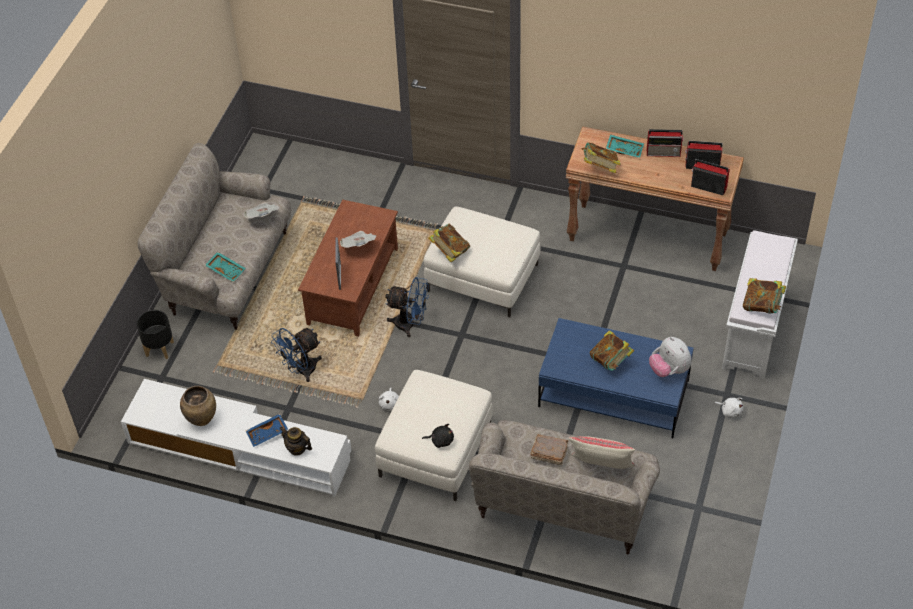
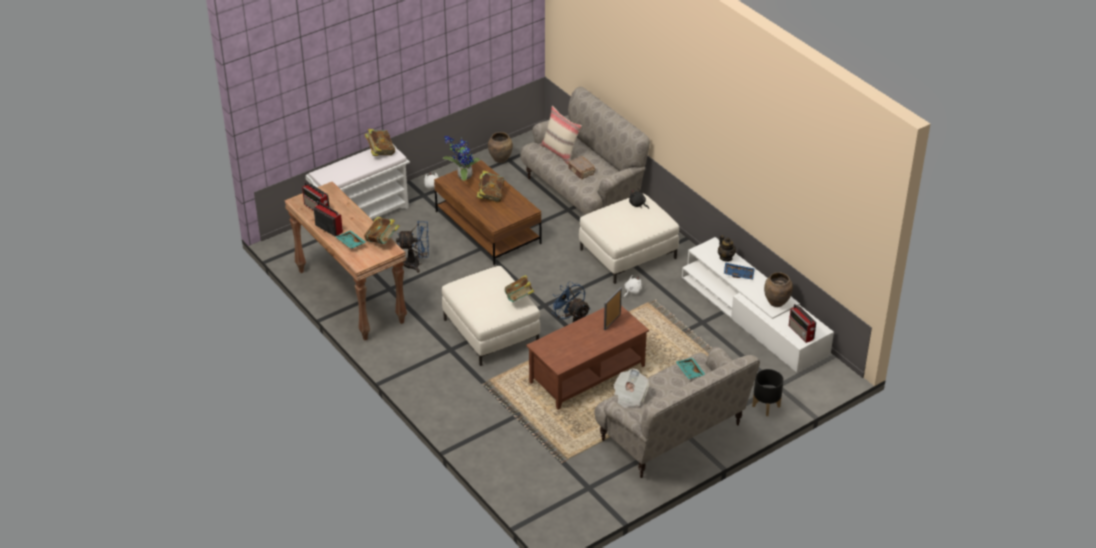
camera: 145 degrees left, 10 degrees down
(301, 371) = (674, 339): blue fan -> blue fan (416, 264)
(358, 246) = (579, 335): newspaper -> none
(613, 394) = (488, 227): blue coffee table -> brown coffee table
(669, 370) = (462, 176): plush toy -> potted plant
(706, 501) = (500, 159): none -> brown vase
(707, 186) = (332, 195): radio -> radio (801, 333)

